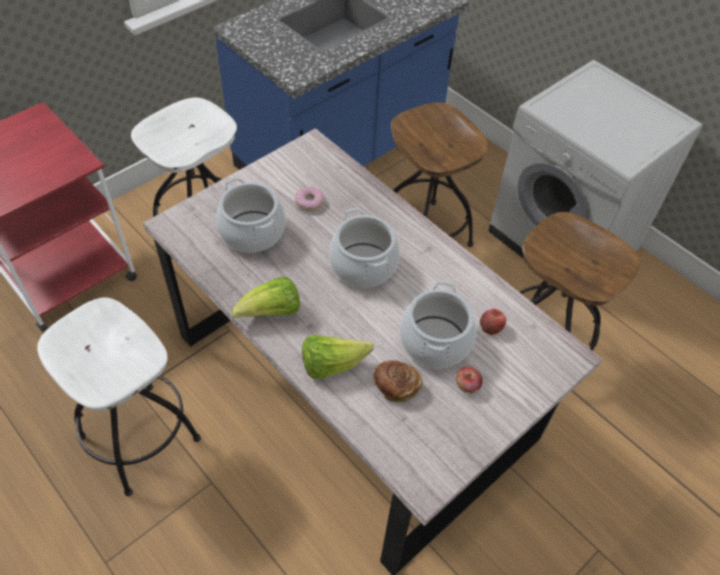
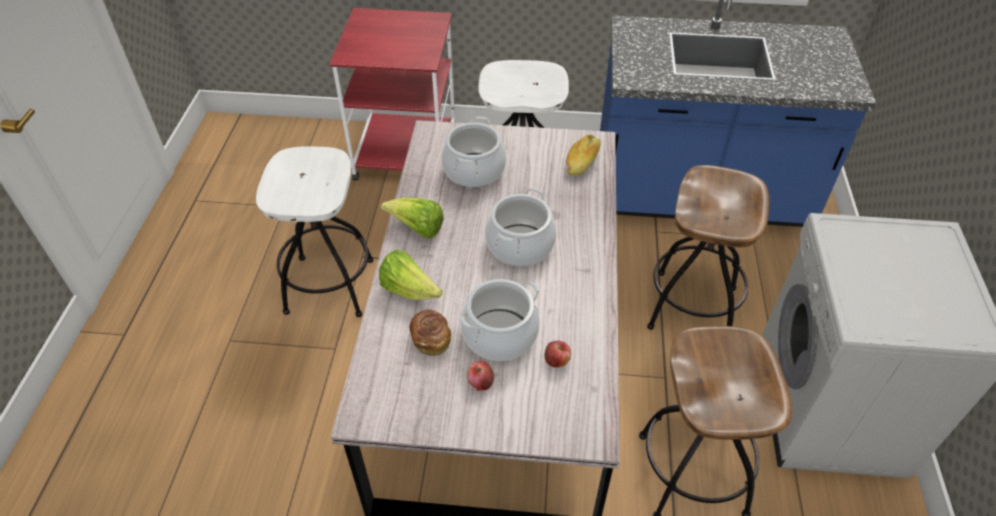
camera: 50 degrees right, 5 degrees down
(309, 202) = (539, 178): donut -> none
(323, 167) = (582, 161): none -> bread

